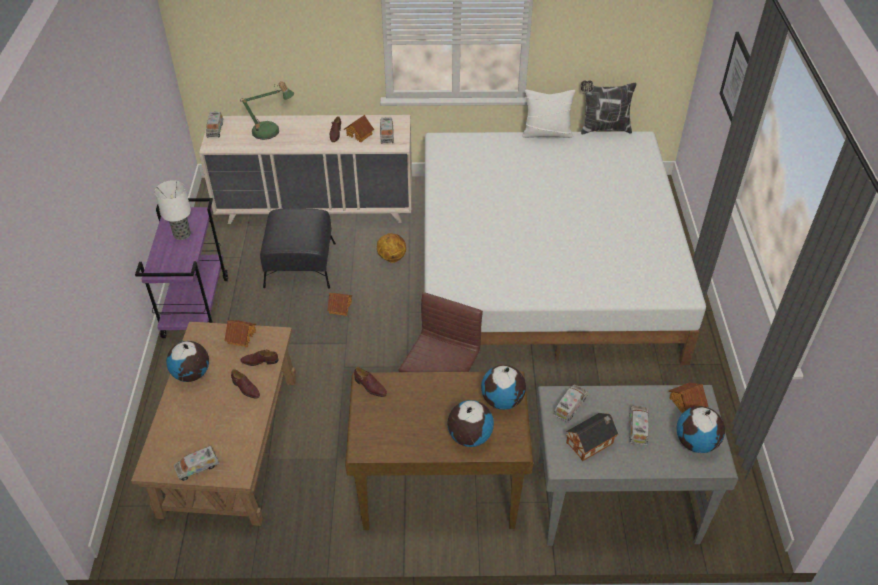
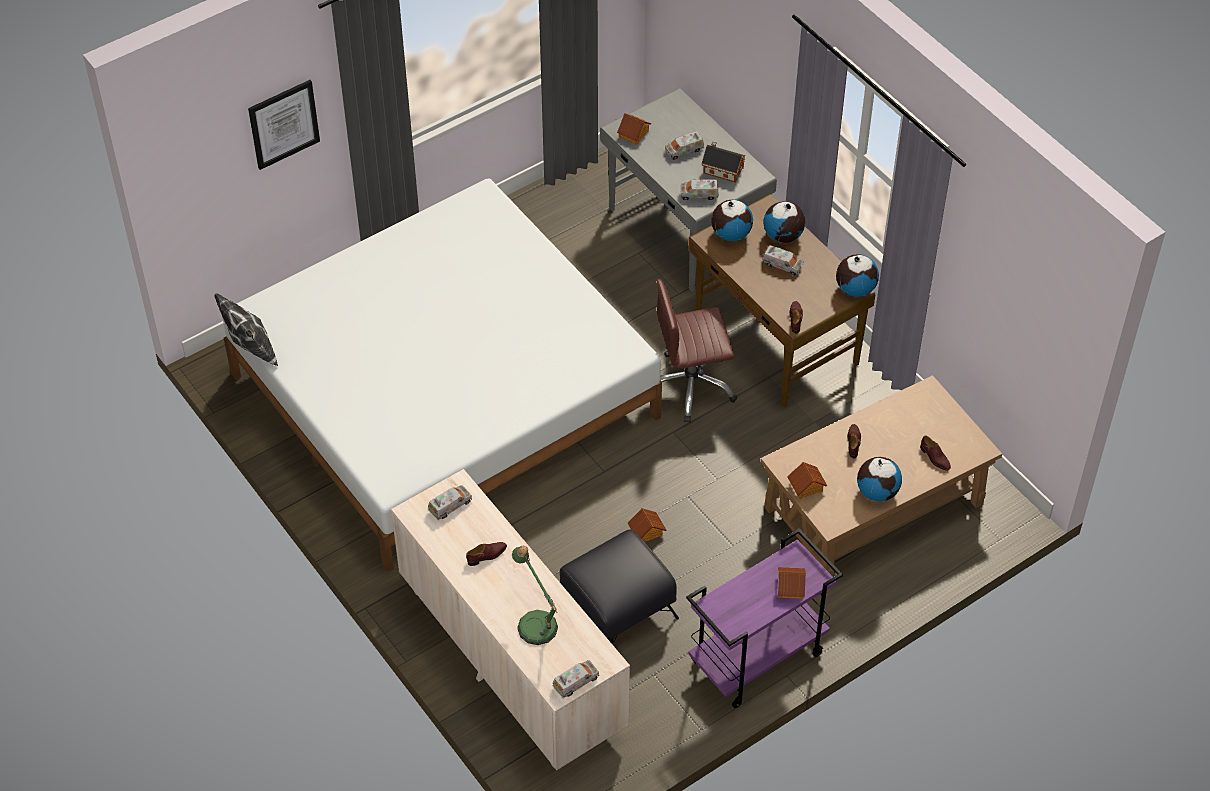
camera: 125 degrees left, 5 degrees up
(182, 234) = (750, 596): table lamp -> none
(197, 467) = (950, 420): toy truck -> toy truck (782, 265)
(260, 361) = (818, 453): brown shoe -> brown shoe (934, 458)
(359, 134) = (469, 532): toy house -> toy house (790, 586)
(391, 257) = (537, 532): basketball -> none
(546, 133) = (300, 397): white pillow -> none
(696, 442) = (668, 116): globe -> globe (855, 289)

